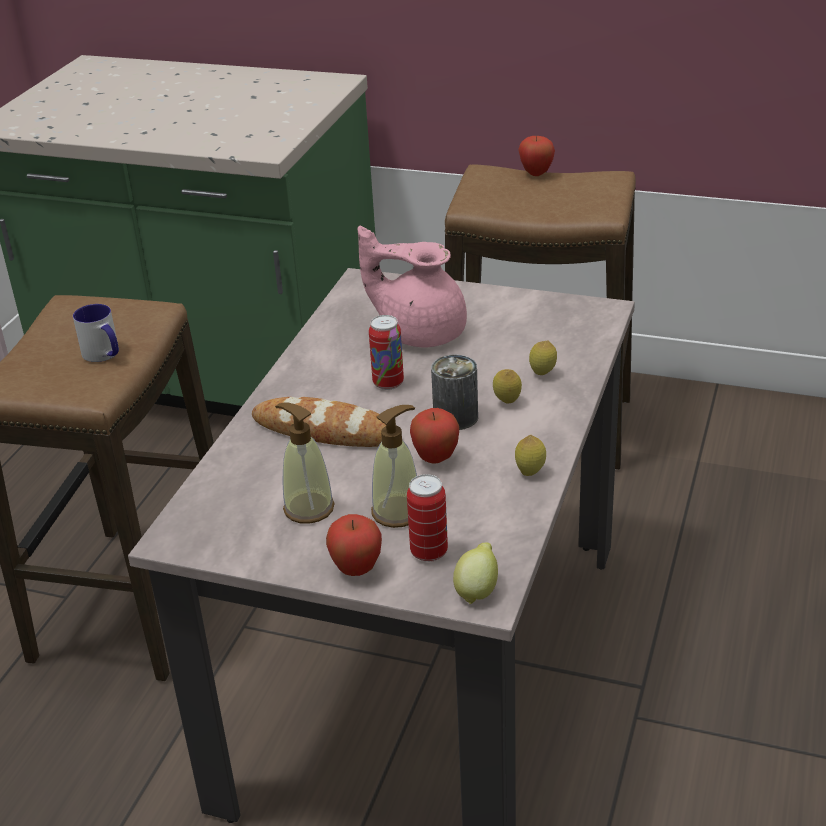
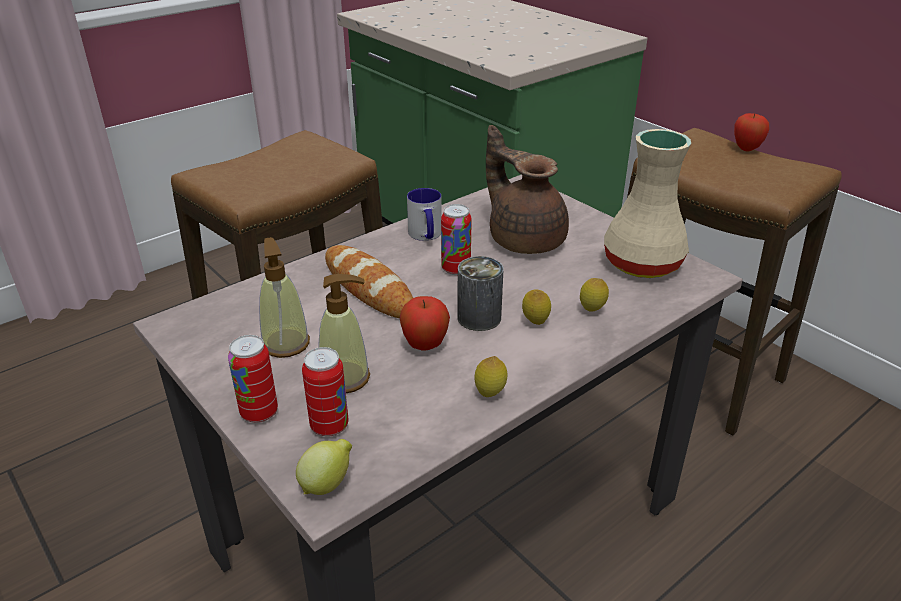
camera: 30 degrees right, 0 degrees up
(104, 355) = (287, 177): mug -> mug (426, 236)
(356, 569) = (259, 413): apple -> can
(420, 332) = (524, 238): pink teapot -> brown teapot
(546, 317) = (644, 264): none -> beige vase

